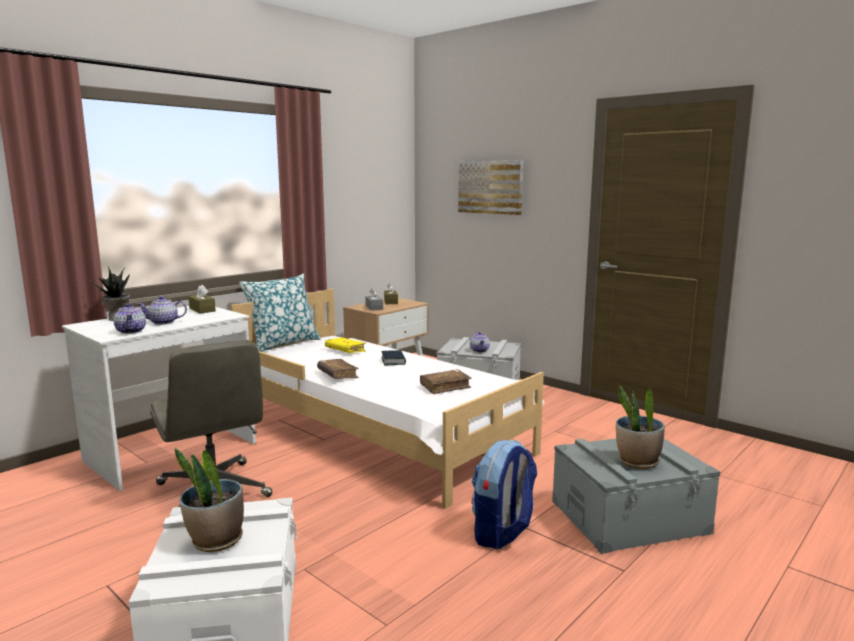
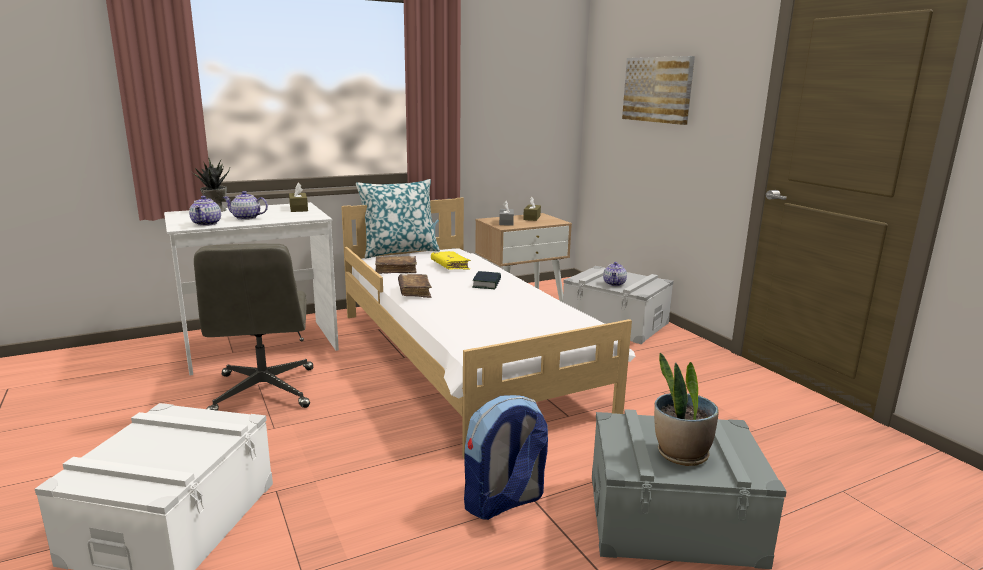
camera: 20 degrees right, 5 degrees up
(216, 541) = (158, 445): potted plant -> none
(445, 387) = (511, 321): brown book -> brown book (396, 270)

